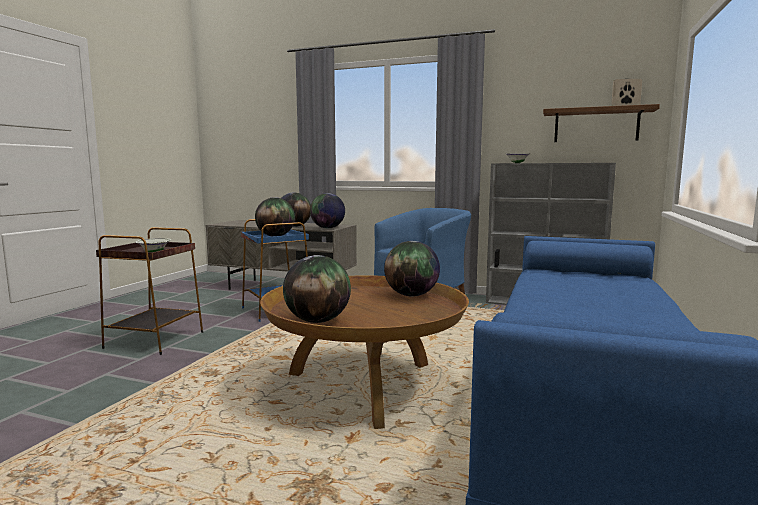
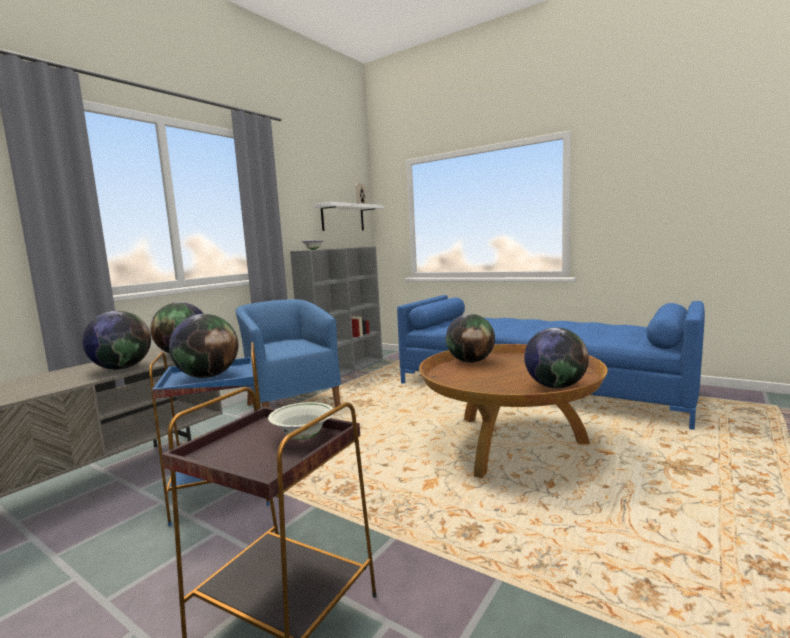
camera: 75 degrees left, 0 degrees up
(596, 125) = (343, 218): brown shelf -> white shelf

